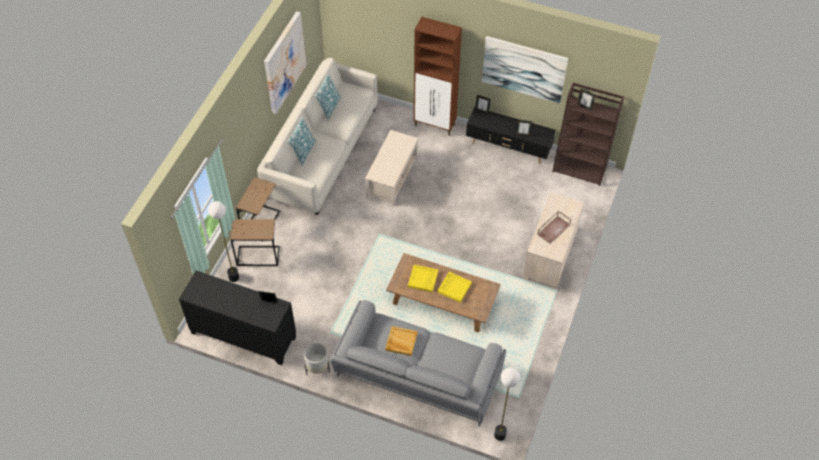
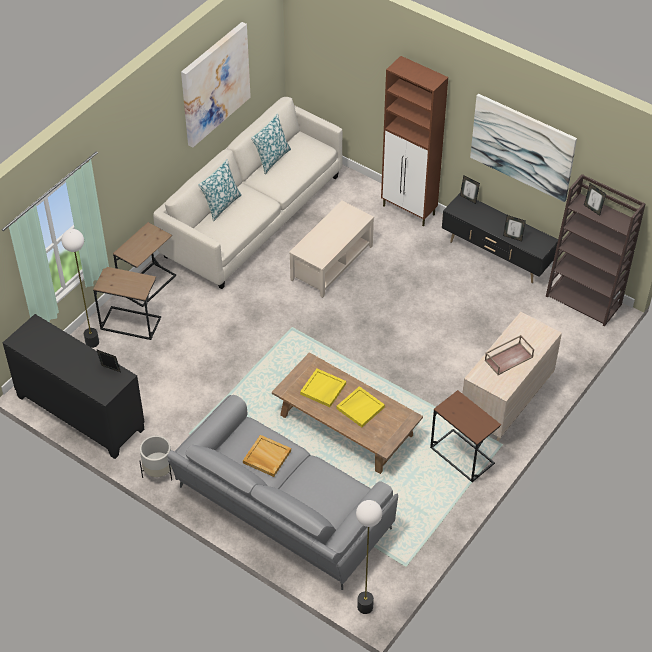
camera: 15 degrees right, 5 degrees down
(531, 305) = (462, 455): none -> brown side table

